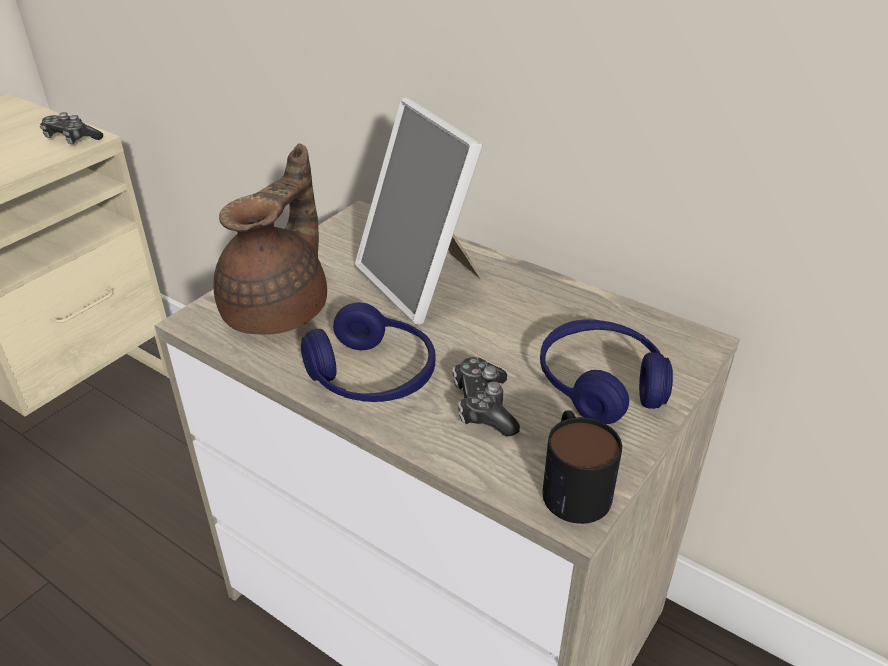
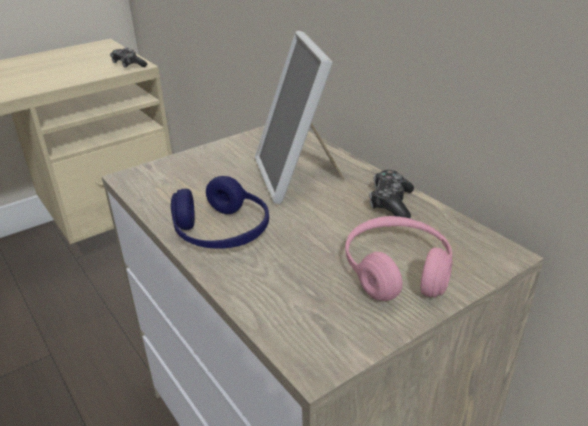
camera: 20 degrees right, 5 degrees down
(280, 309) = (187, 179): brown teapot -> none
(483, 406) = (291, 269): game controller -> game controller (391, 203)
(572, 483) = (329, 340): mug -> none
(600, 384) = (397, 270): blue headphones -> pink headphones

